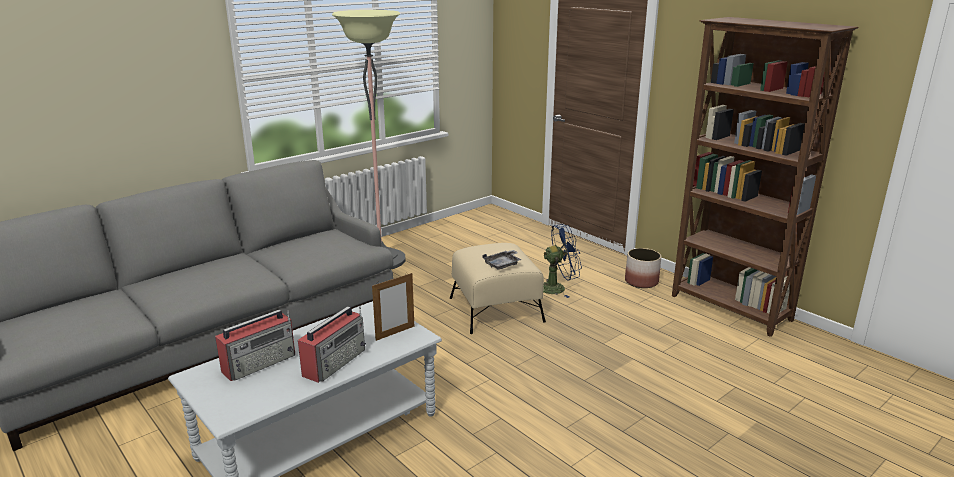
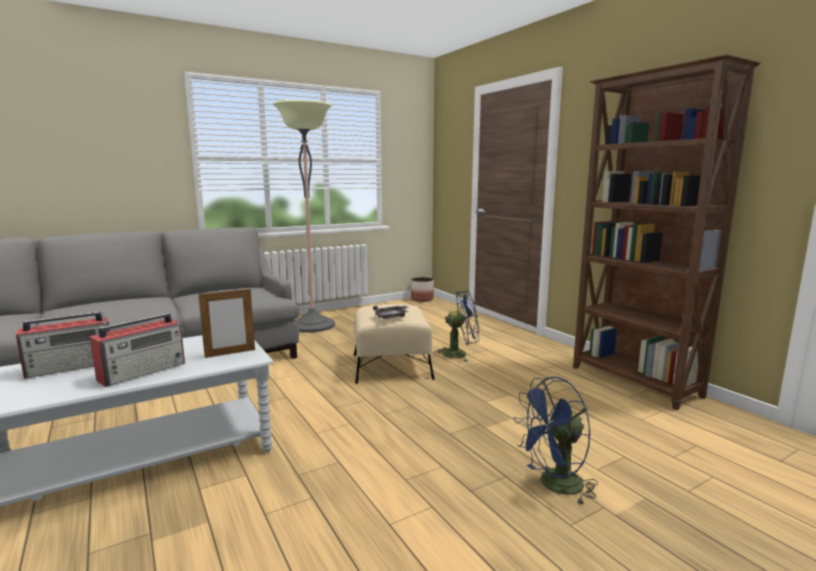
camera: 10 degrees right, 10 degrees down
(642, 282) = (545, 354): planter -> planter (422, 299)
(686, 419) = (554, 486): none -> blue fan

